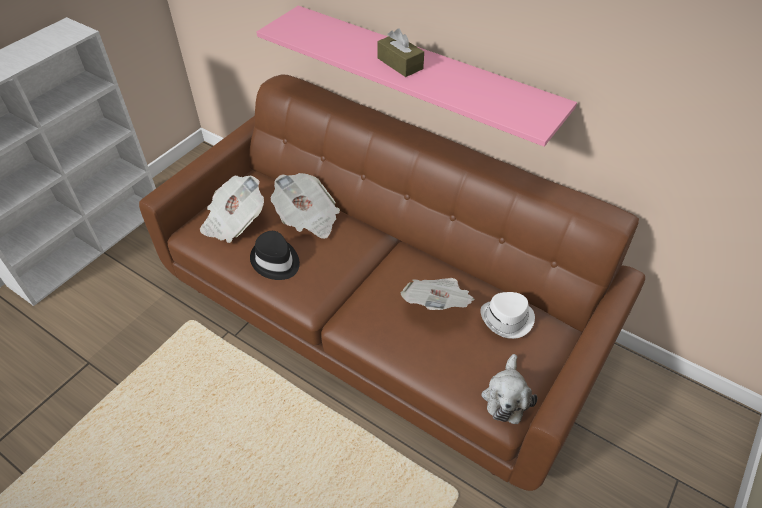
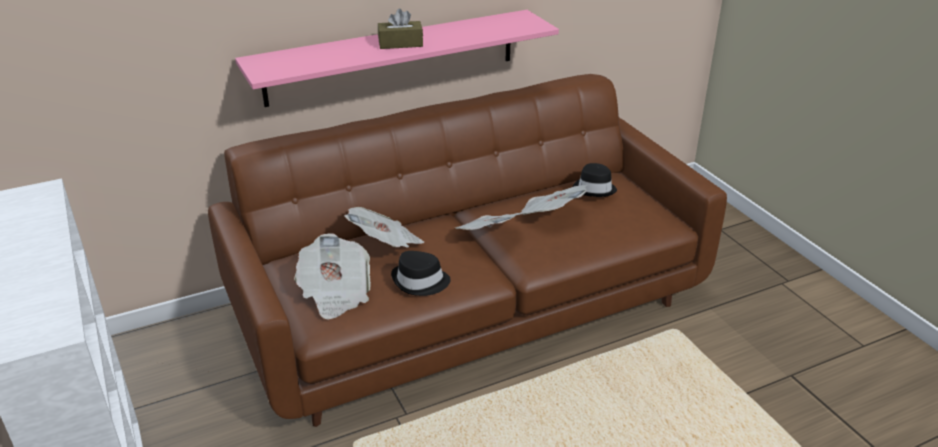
camera: 60 degrees left, 15 degrees down
(371, 275) = (488, 236): none -> newspaper
(506, 396) = (659, 218): plush toy -> none
(507, 319) = (594, 189): white hat -> black hat

